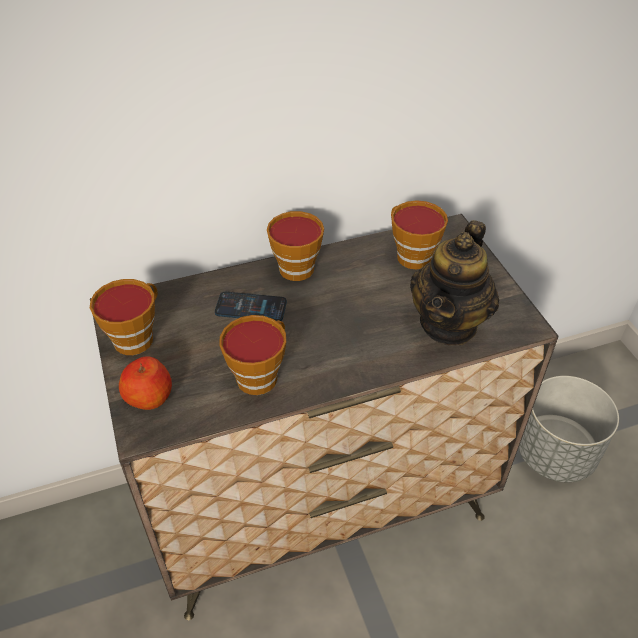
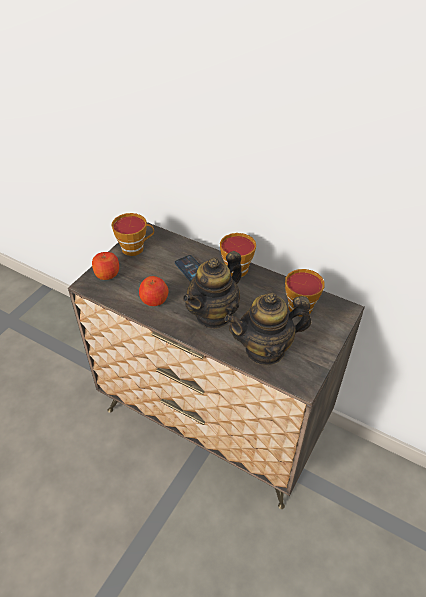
camera: 50 degrees right, 0 degrees up
(260, 375) = (154, 300): cup -> apple
(348, 333) = (214, 314): none -> teapot
(555, 454) = (369, 523): grey planter -> none

